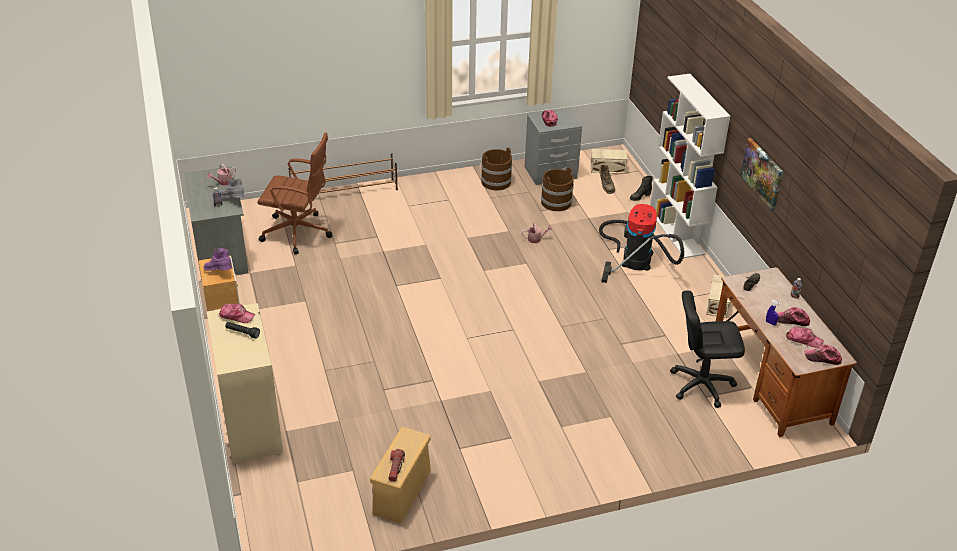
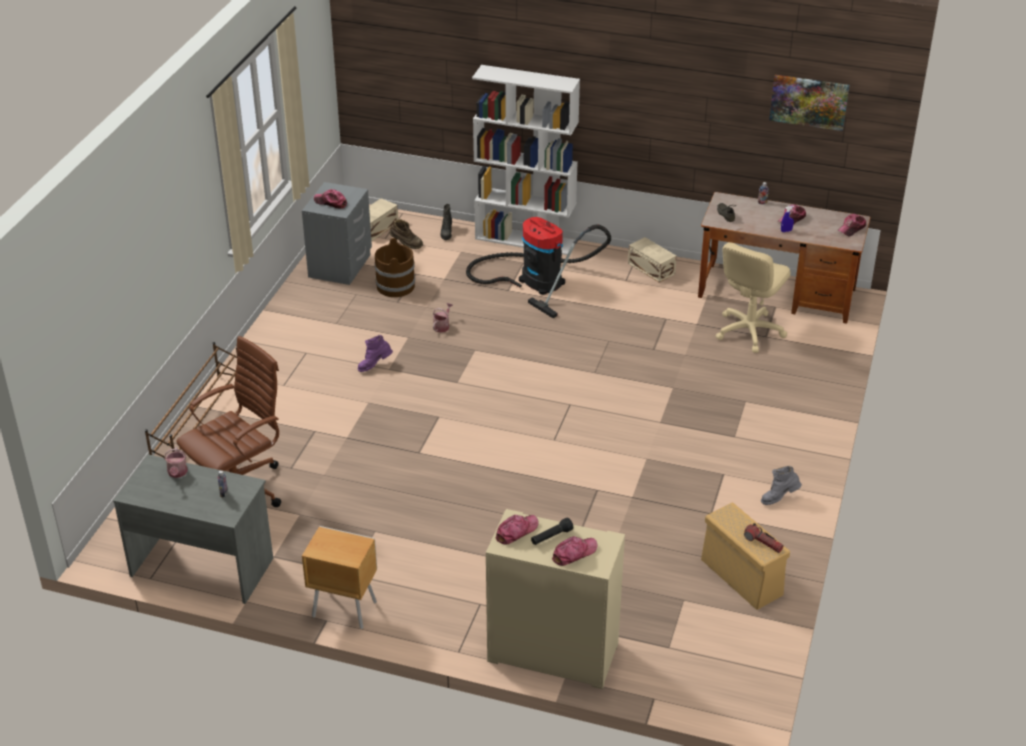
camera: 55 degrees left, 0 degrees up
(219, 272) = (345, 545): purple boot -> purple boot (374, 366)
(234, 200) = (227, 477): grey boot -> grey boot (779, 498)
(496, 182) = (312, 307): brown bucket -> none
(701, 385) = (749, 331): black office chair -> beige office chair
(762, 173) = (656, 112): picture -> picture (809, 101)
(803, 339) = (821, 226): cap -> cap (574, 553)

